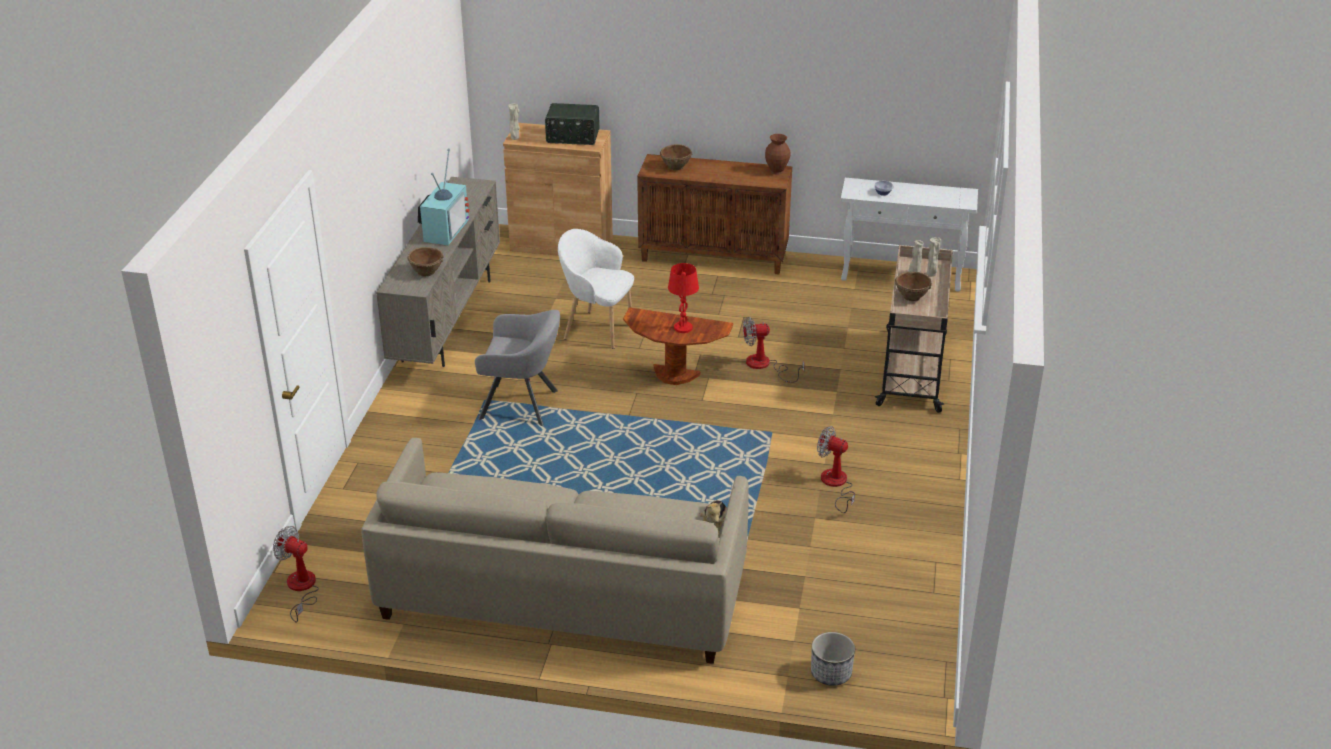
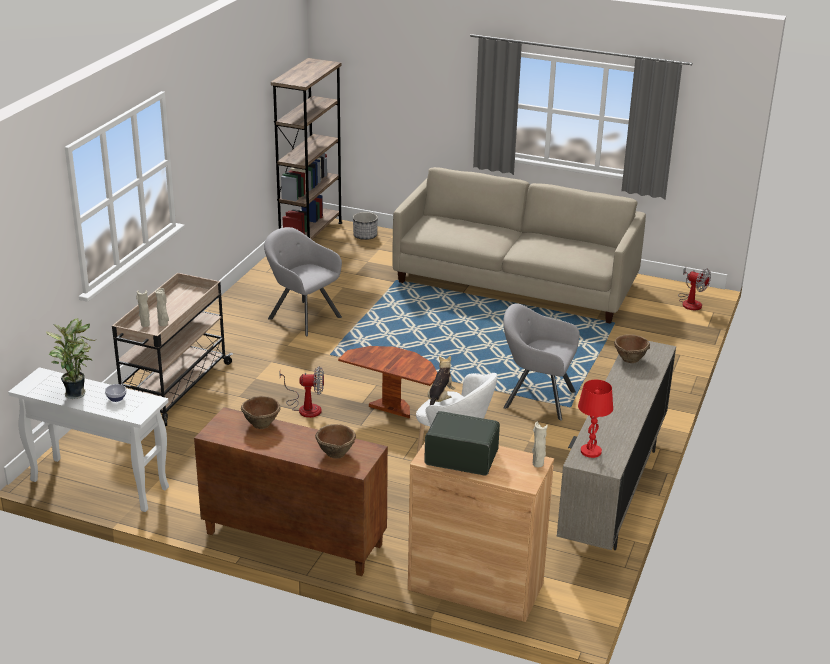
camera: 170 degrees left, 5 degrees down
(443, 230) = (619, 403): television -> none
(683, 328) = (386, 358): red table lamp -> red table lamp (591, 451)
(714, 527) = (418, 228): plush toy -> plush toy (440, 399)
(777, 171) = (217, 432): brown vase -> none
(836, 485) = (302, 316): fan -> grey armchair
(911, 297) = (182, 308): brown bowl -> brown bowl (261, 423)
(920, 193) = (76, 393): none -> potted plant
(922, 662) = (311, 234): none -> brown bookcase

